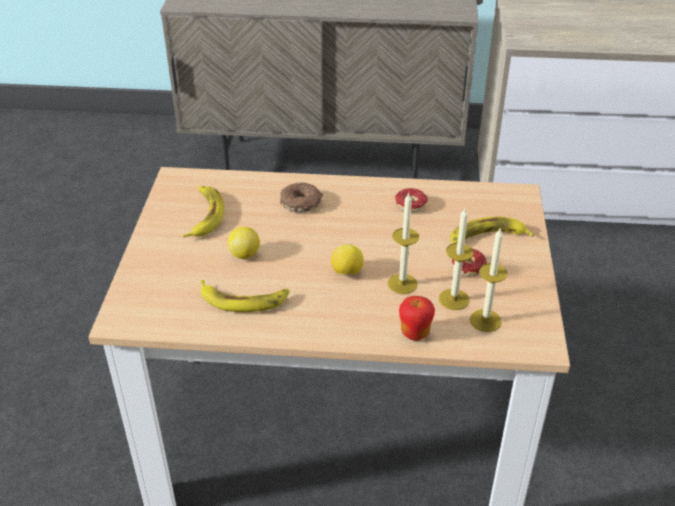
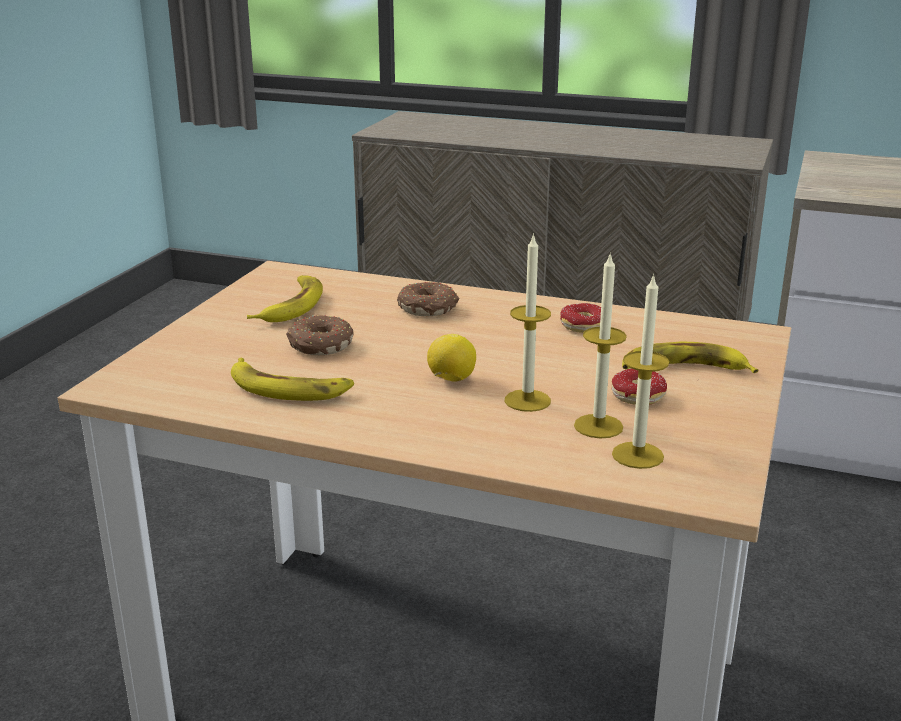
camera: 15 degrees right, 15 degrees down
(245, 254) = (320, 346): lemon -> donut
(415, 333) = (517, 454): apple -> none

